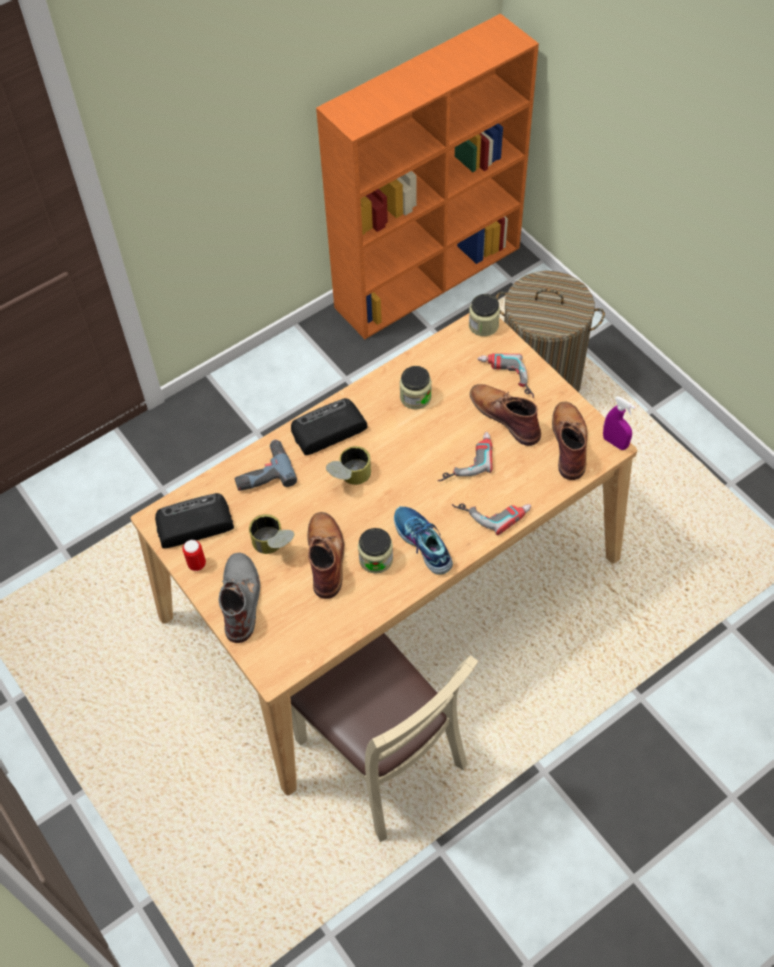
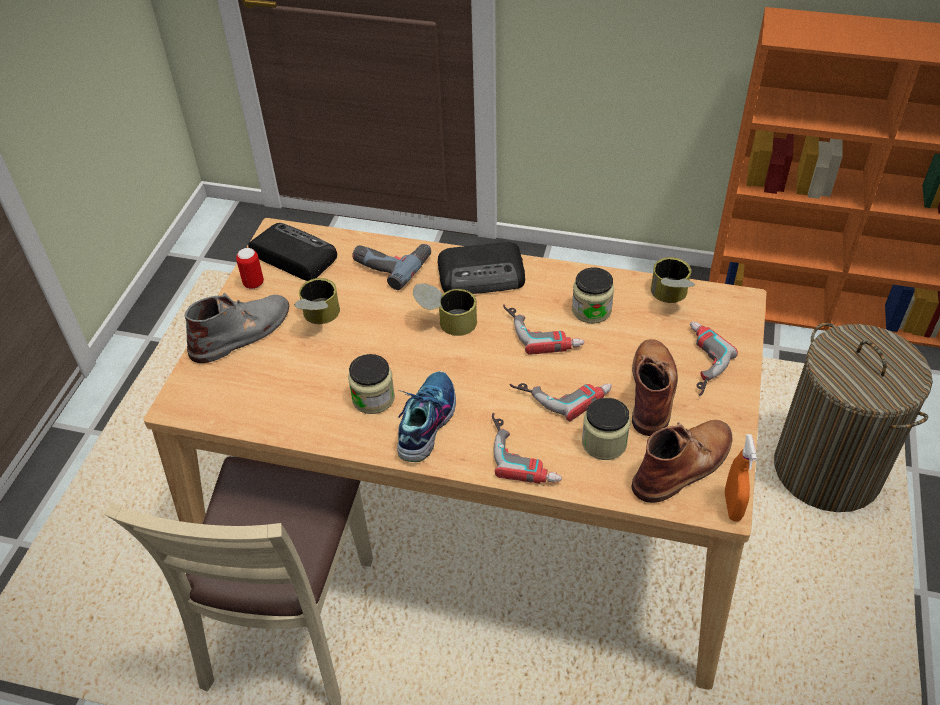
camera: 50 degrees right, 10 degrees down
(325, 556) = (342, 360): brown boot -> none
(327, 430) = (483, 275): radio -> radio turned 150 degrees clockwise
(407, 433) = (543, 330): none -> power drill
(445, 352) = (670, 298): none -> can
(483, 325) = (739, 304): jar -> jar (604, 443)
(615, 442) = (732, 506): purple spray bottle -> orange spray bottle

